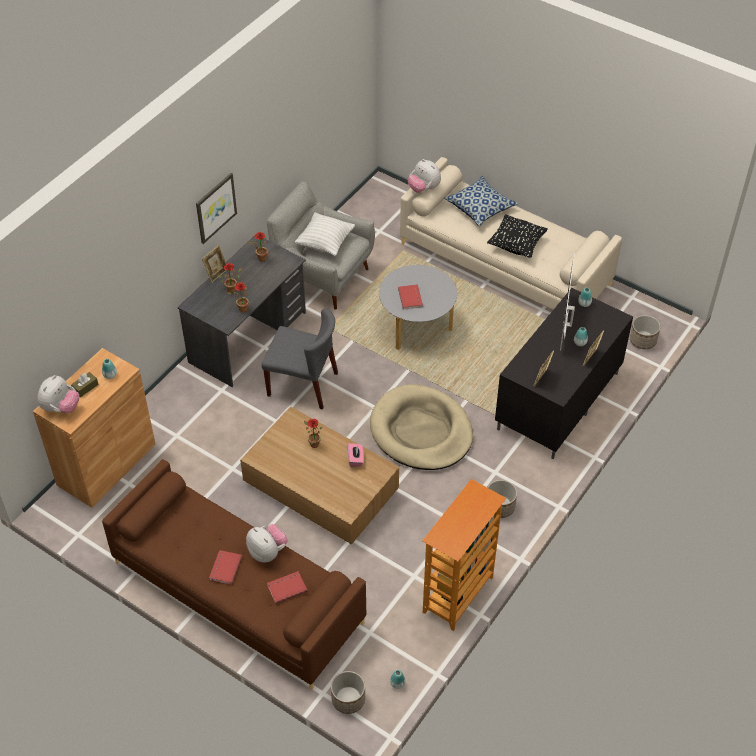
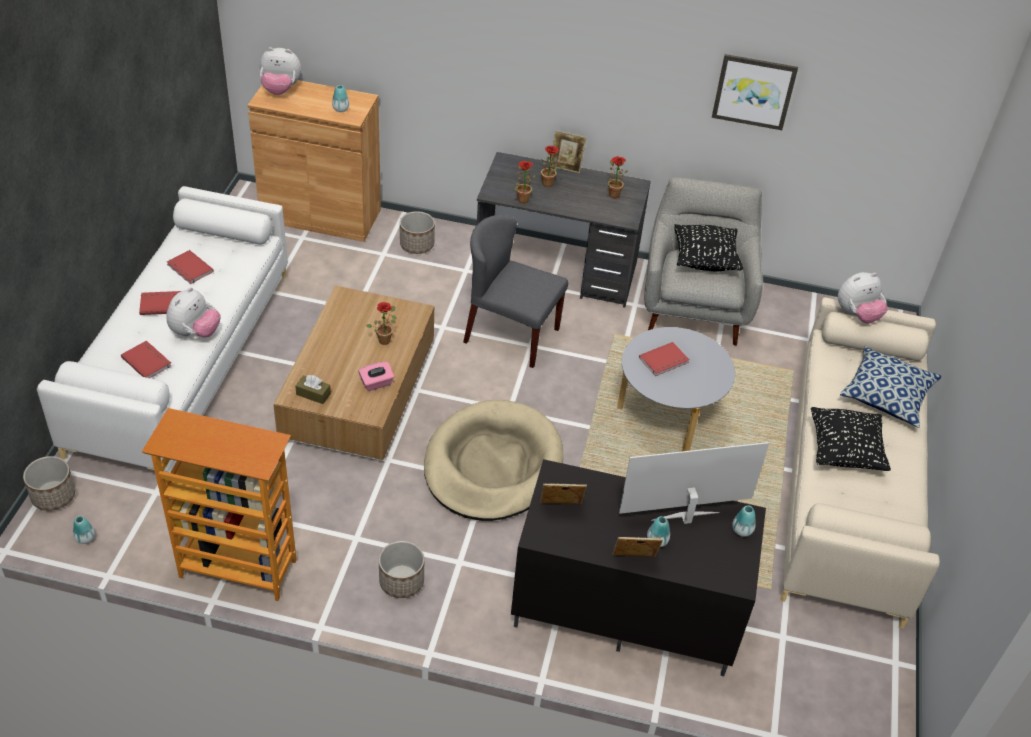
camera: 65 degrees right, 5 degrees down
(85, 387) = (315, 98): brown tissue box -> brown tissue box (313, 394)
(190, 543) = (189, 269): none -> red book
(215, 207) = (601, 88): picture -> picture (754, 91)
(237, 592) = (182, 359): brown sofa -> white sofa
(303, 384) = (511, 335): grey chair -> grey chair turned 120 degrees clockwise
(325, 243) = (704, 261): white pillow -> black pillow
(424, 188) = (857, 315): plush toy -> plush toy turned 135 degrees counterclockwise
(643, 341) = (813, 698): planter -> planter (416, 245)

